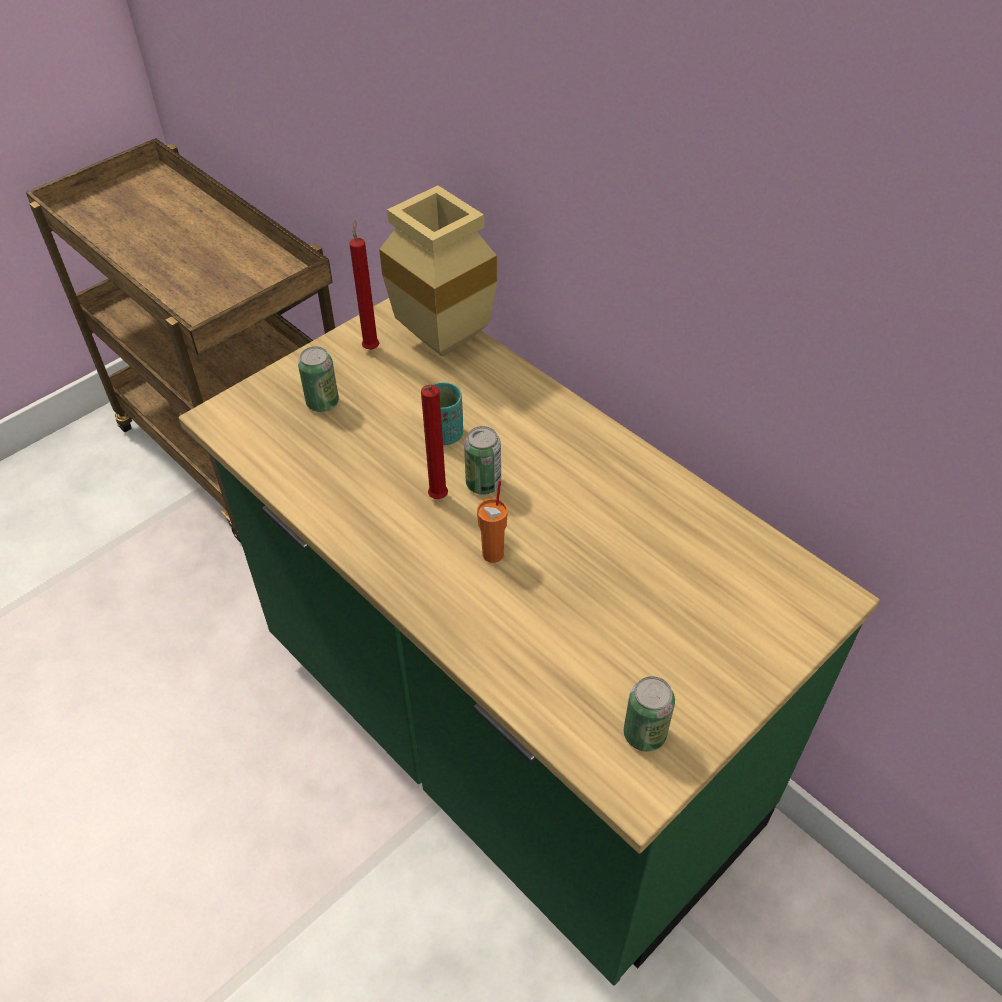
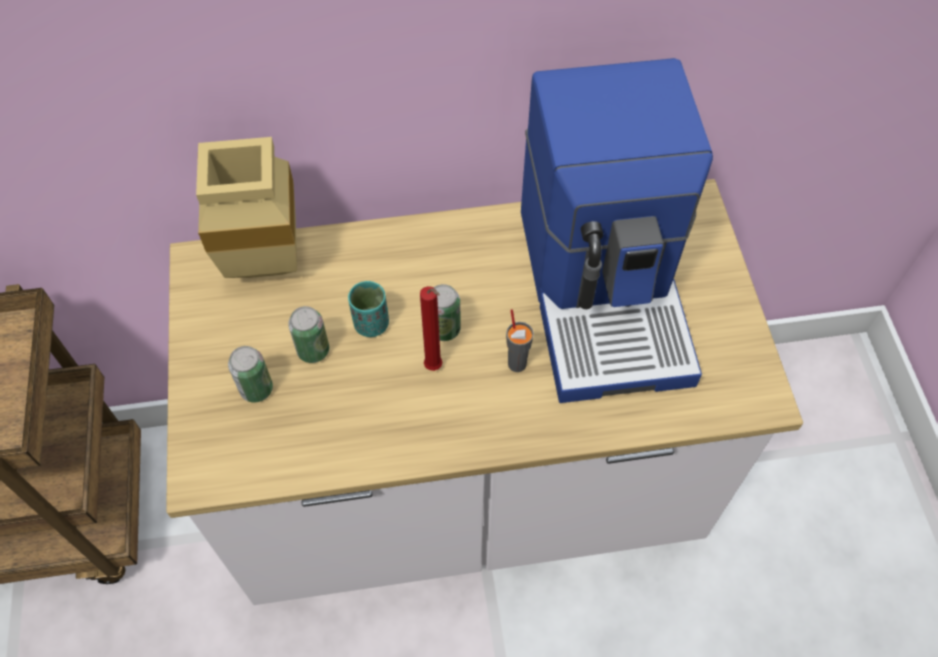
camera: 55 degrees left, 10 degrees up
(371, 347) = (222, 317): red candle -> none
(493, 554) = (517, 363): orange cup -> grey cup
(502, 739) = (469, 493): green counter -> white counter
(639, 579) = (606, 291): none -> coffee machine
(644, 734) = (728, 369): can -> can (313, 350)

